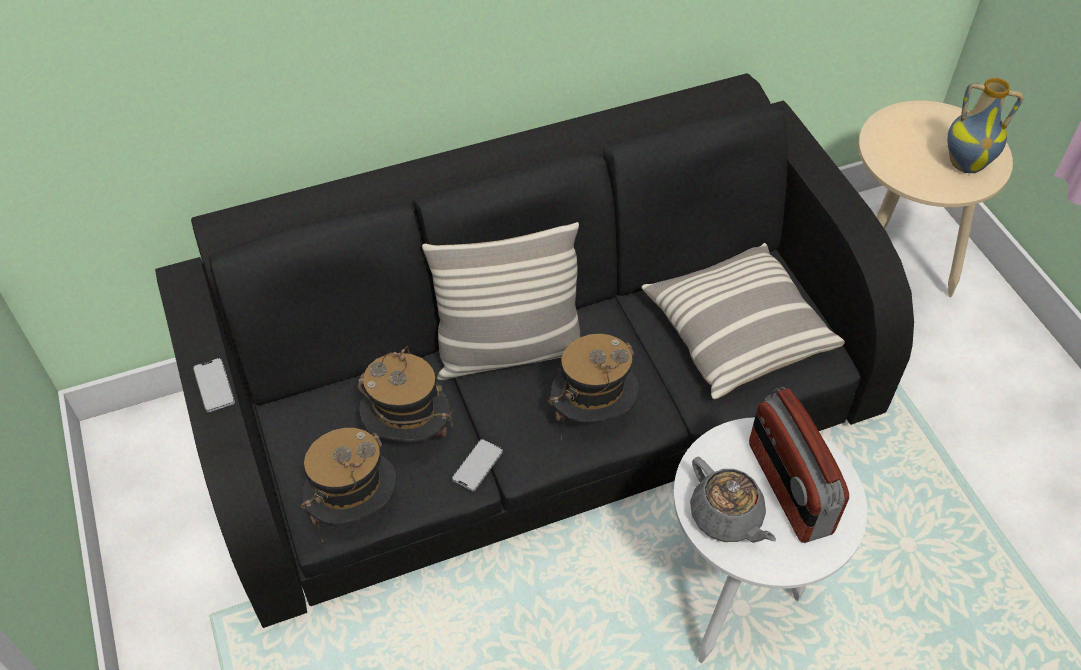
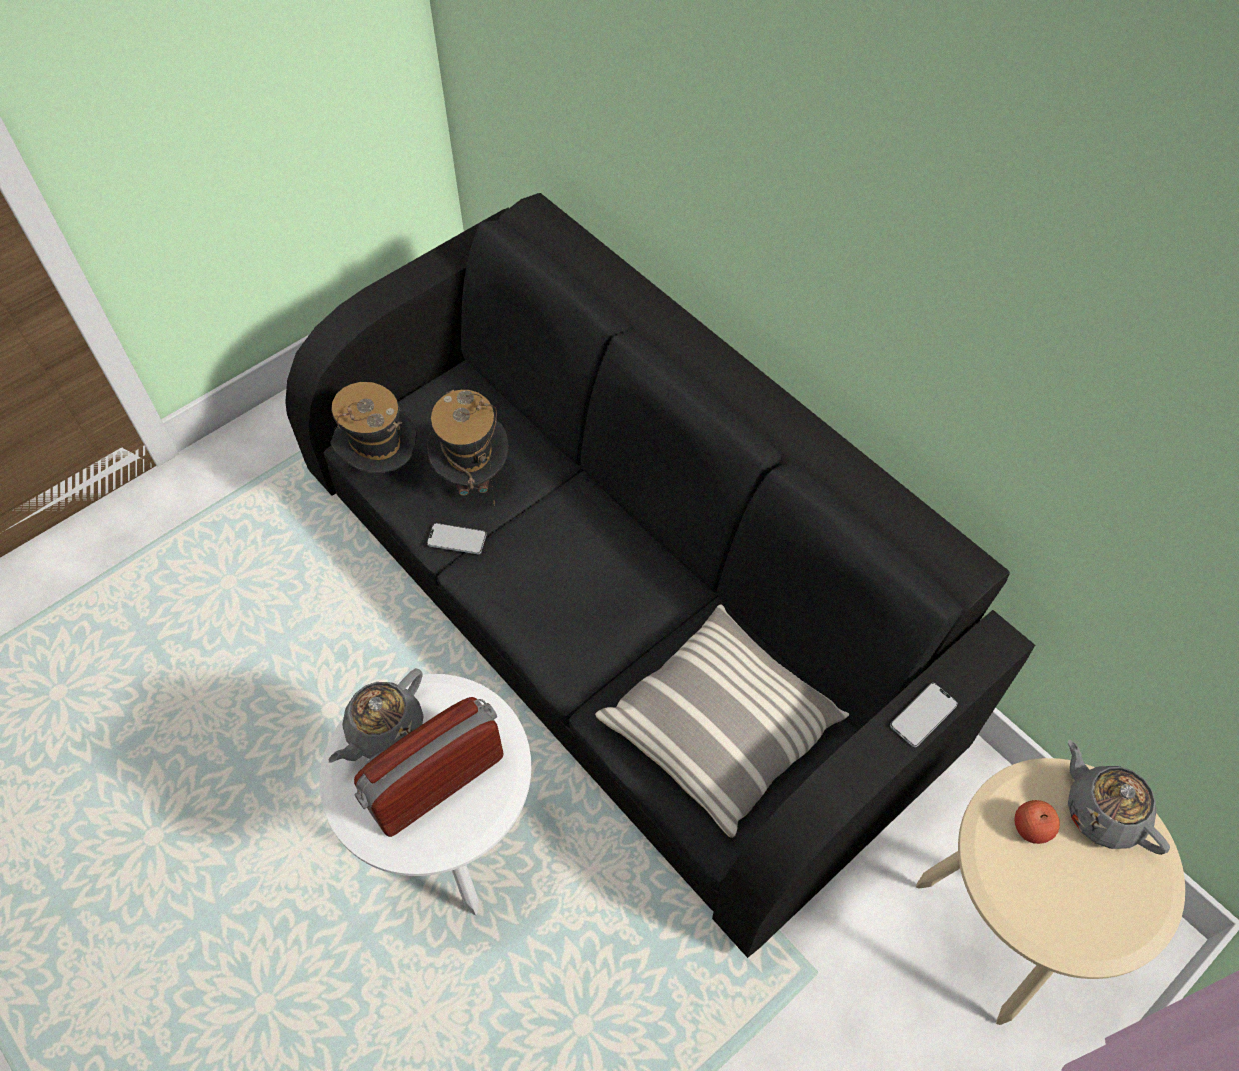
camera: 70 degrees right, 5 degrees up
(214, 386) = (396, 292): phone -> phone (923, 715)
(509, 352) = (602, 523): pillow -> none
(592, 415) = (550, 617): hat -> none
(906, 121) = (1102, 811): none -> grey teapot
(910, 157) = (1031, 828): none -> apple
(966, 163) = (1061, 906): vase -> none

